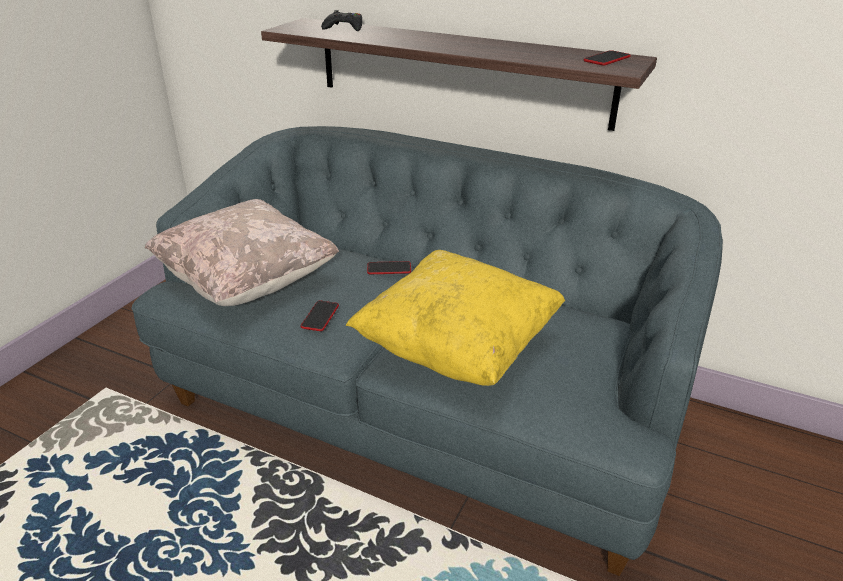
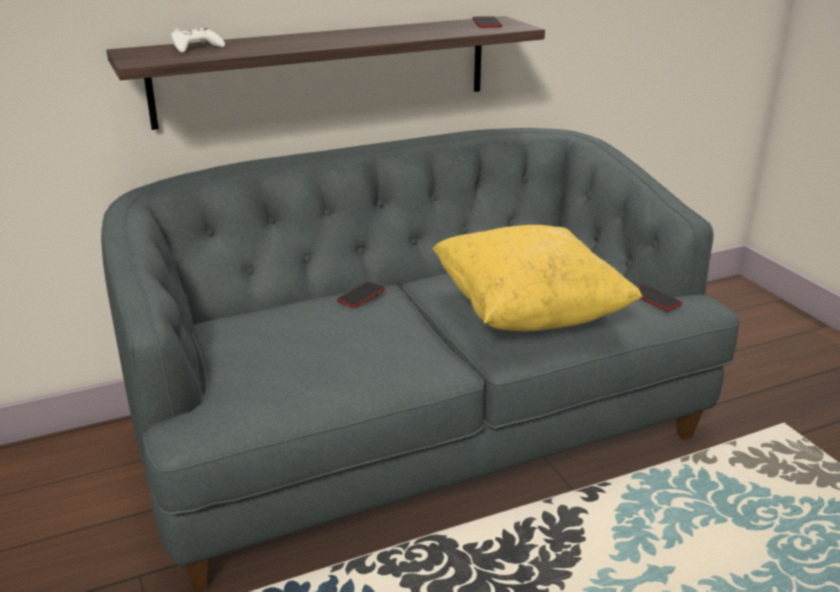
camera: 50 degrees left, 5 degrees down
(247, 282) = (262, 370): beige pillow -> none
(320, 316) = (389, 354): phone -> phone (655, 298)
(344, 27) = (195, 47): black game controller -> white game controller

